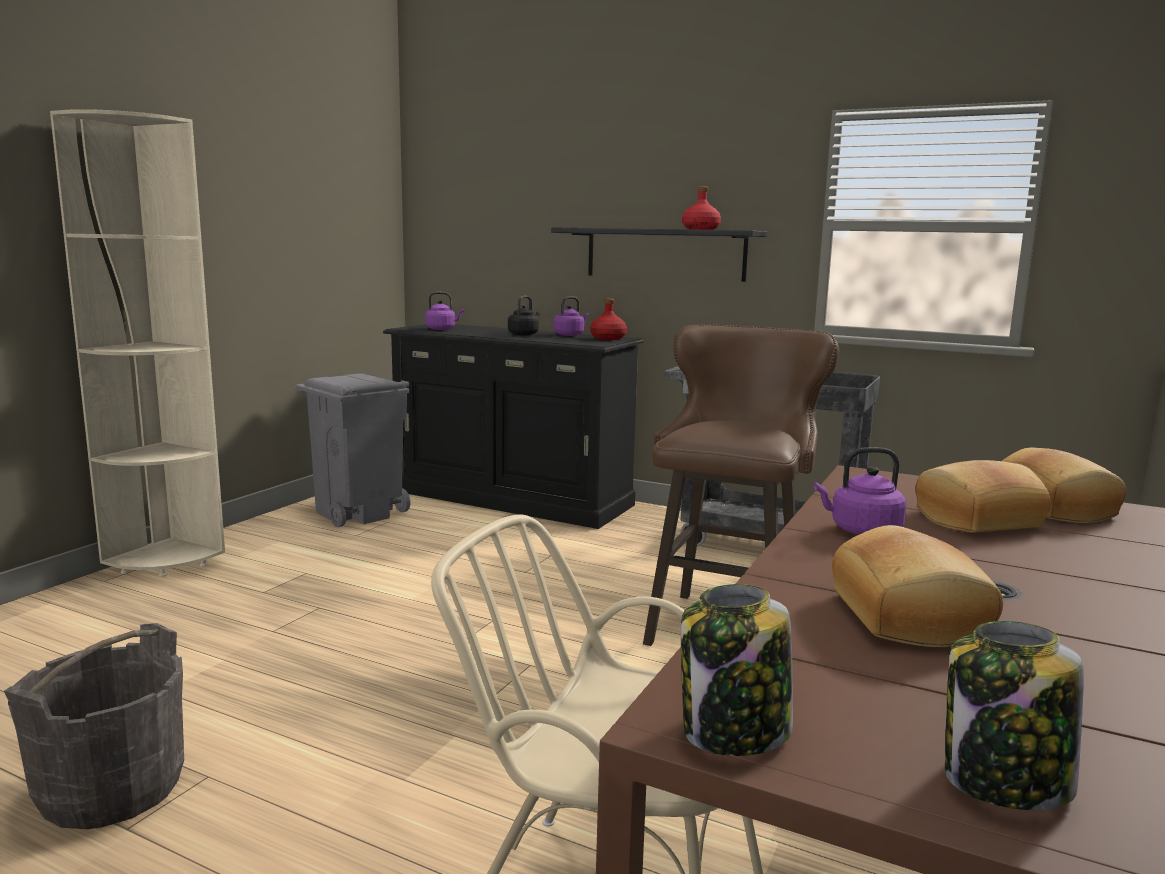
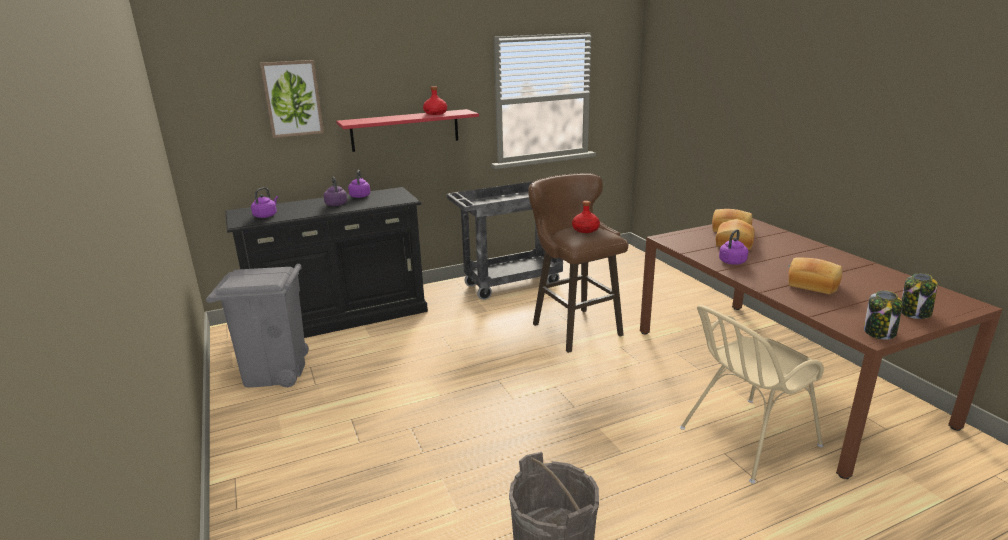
camera: 50 degrees left, 10 degrees up
(165, 567) = (252, 474): beige bookcase -> none
(524, 334) = (336, 204): black kettle -> purple kettle
(529, 194) = (292, 98): none -> picture
(608, 338) = (391, 192): red bottle -> red bottle (585, 230)
(665, 254) = (405, 130): black shelf -> red shelf

